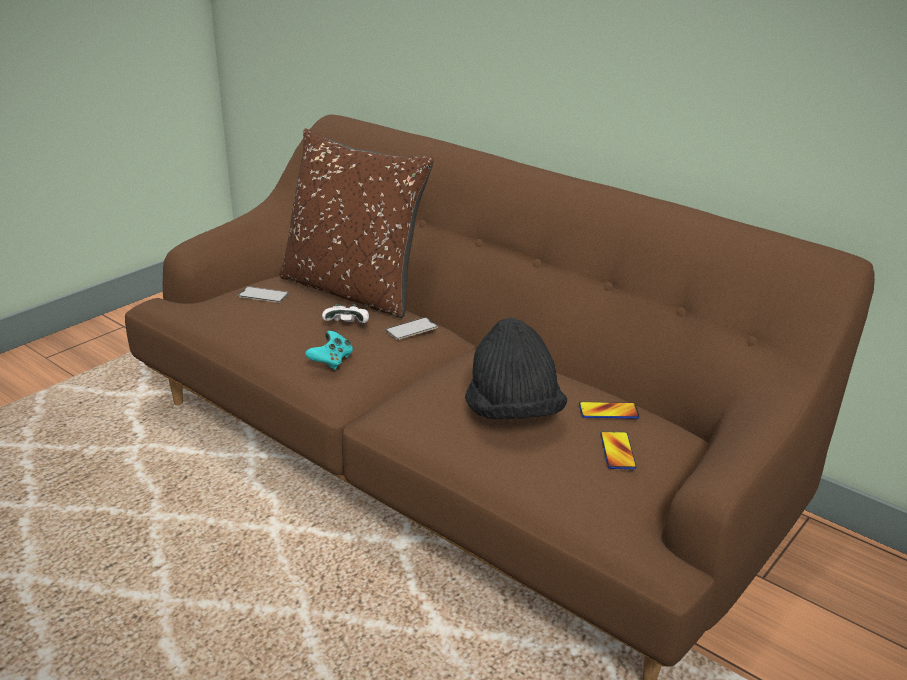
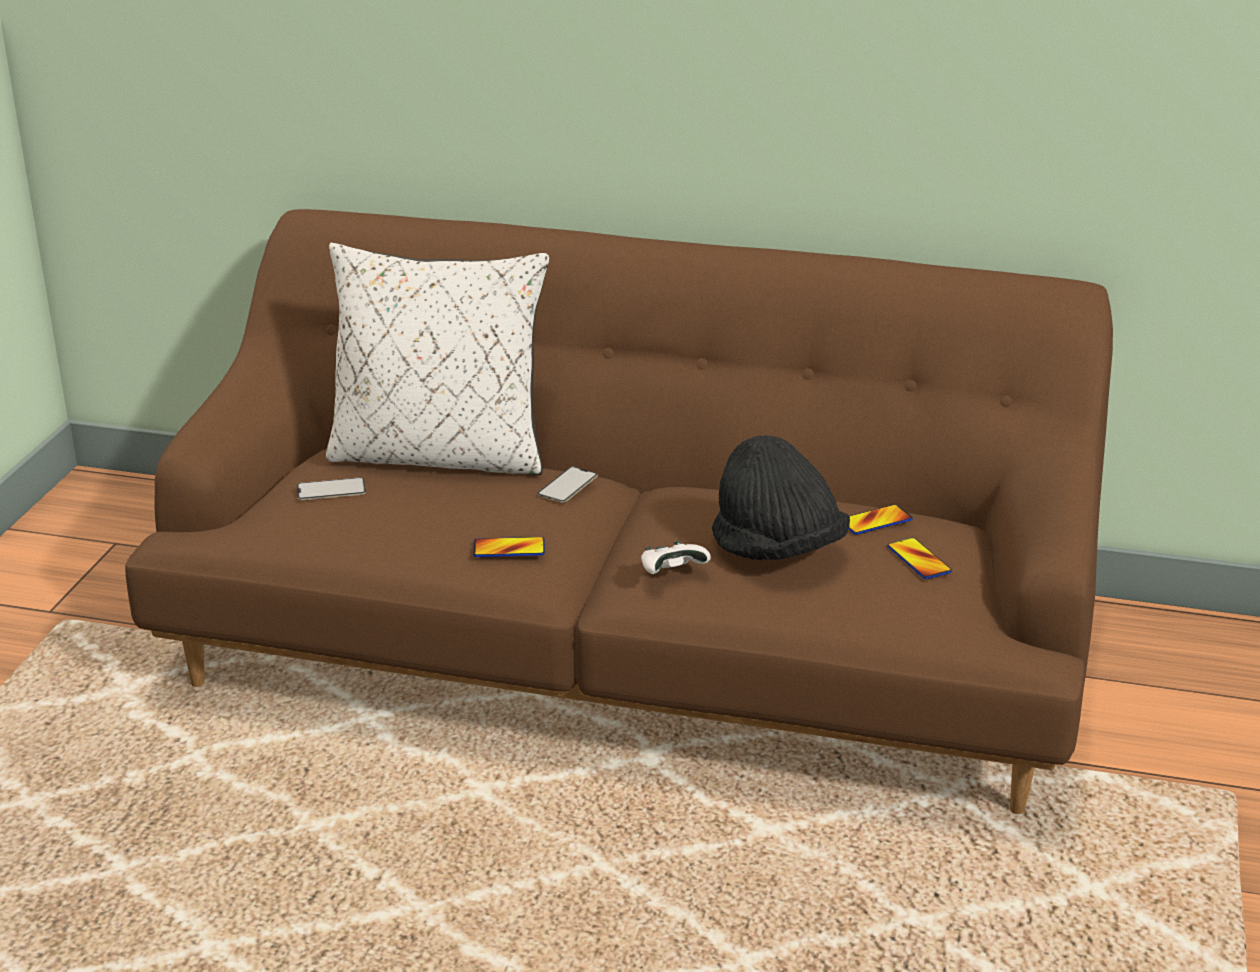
camera: 25 degrees left, 0 degrees up
(331, 361) = (509, 549): turquoise game controller -> phone
(347, 325) = (485, 500): white game controller -> white game controller (672, 573)
(352, 290) = (440, 455): brown pillow -> white pillow

